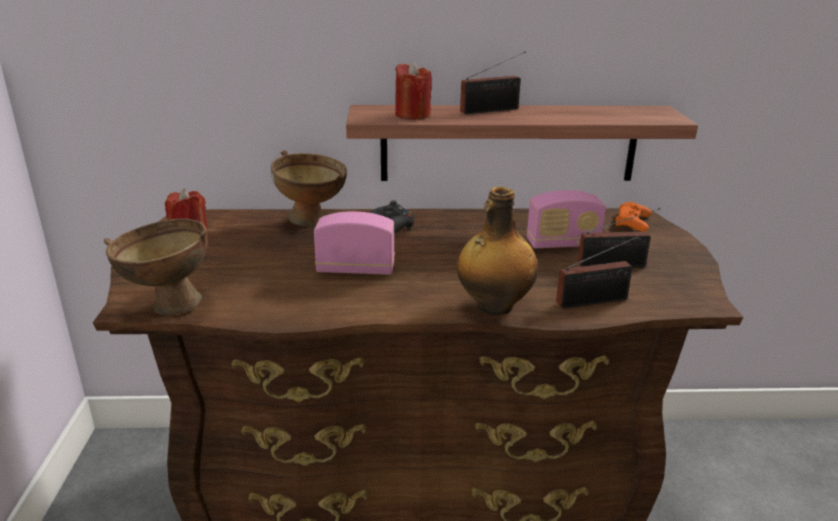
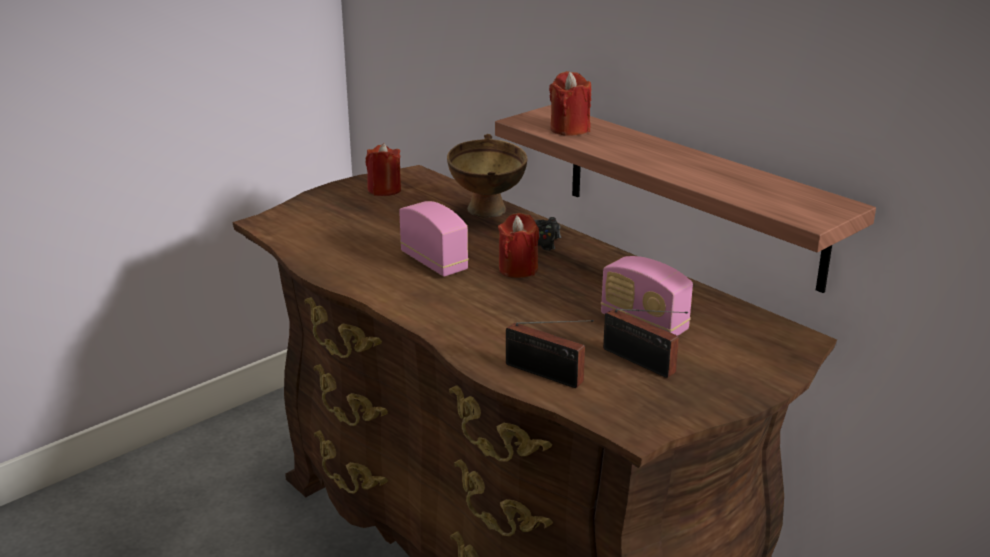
camera: 50 degrees right, 0 degrees up
(166, 305) = (283, 230): brown bowl -> none
(421, 247) = (518, 269): none -> red candle
(493, 110) = (655, 148): radio -> none
(493, 306) = (462, 335): bottle -> none
(632, 222) = (774, 341): orange game controller -> none

